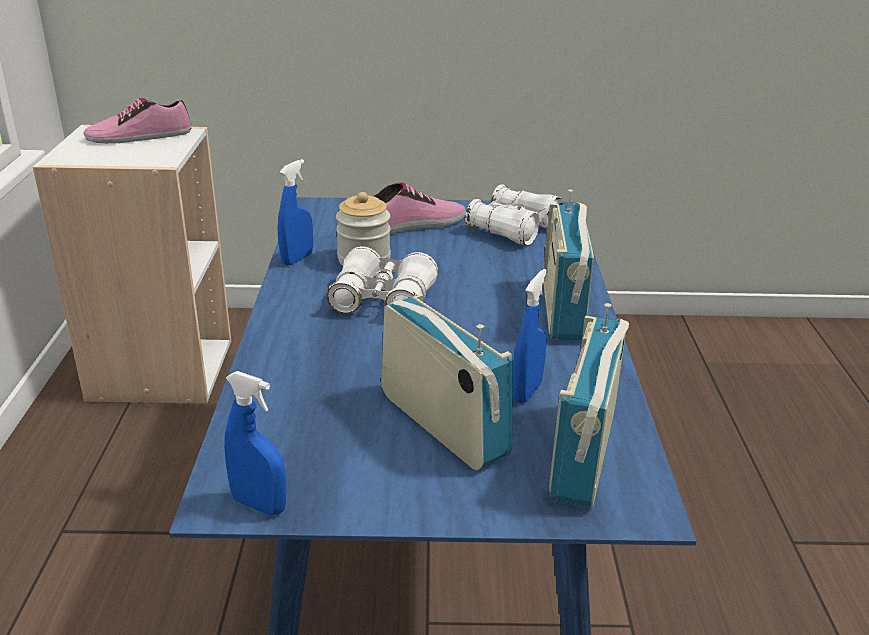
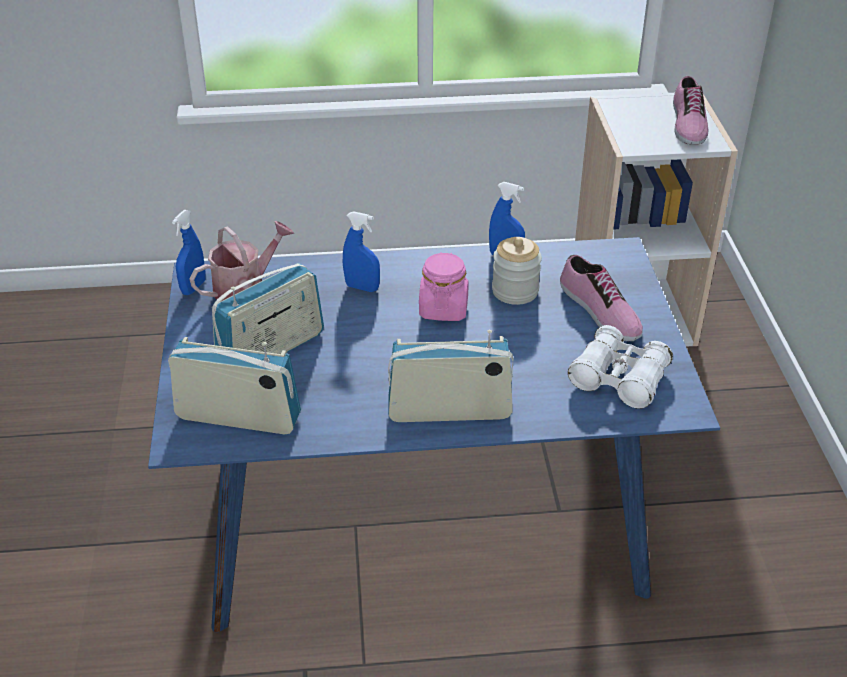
camera: 85 degrees right, 10 degrees up
(139, 136) = (687, 123): shoe -> shoe turned 150 degrees counterclockwise
(283, 448) = (245, 287): none -> watering can
(383, 300) = (443, 308): white binoculars -> pink jar
(526, 391) = (315, 389): blue spray bottle -> blue spray bottle (362, 287)

